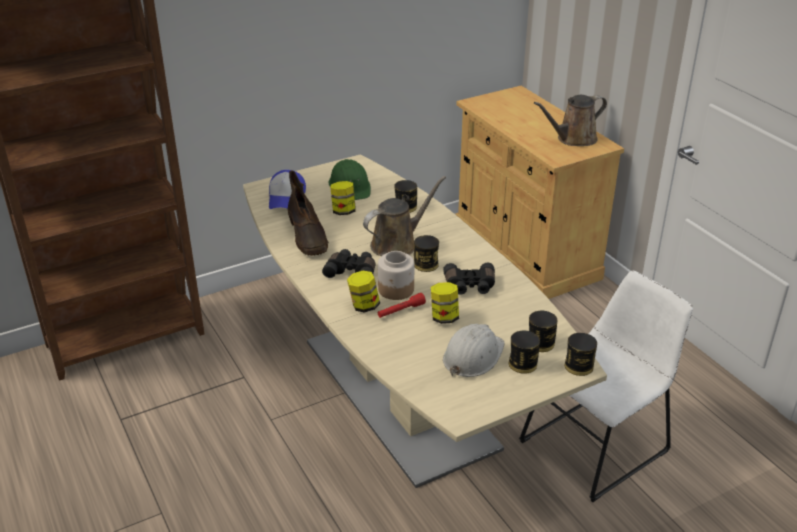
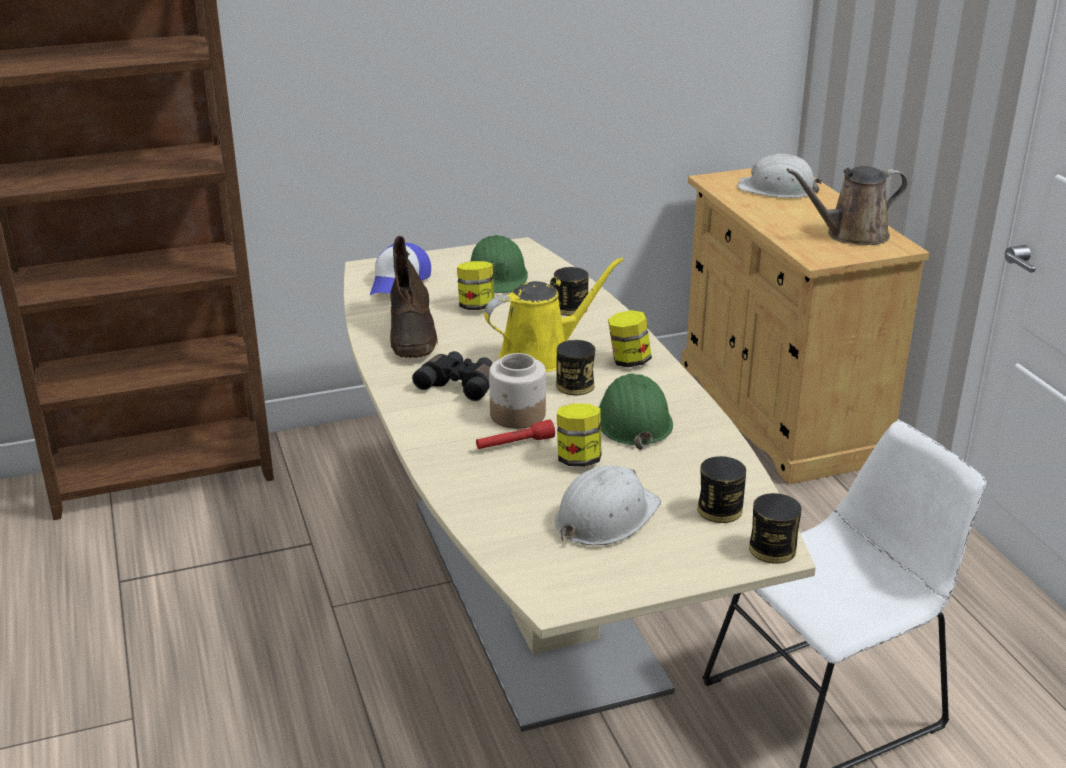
camera: 10 degrees right, 5 degrees down
(364, 306) = (461, 432): jar -> jar (628, 361)
(397, 244) = (541, 355): brown watering can -> yellow watering can
(470, 286) = (633, 421): black binoculars -> green hard hat
(517, 107) = (777, 189): none -> white hard hat
(522, 364) = (681, 536): can -> none

